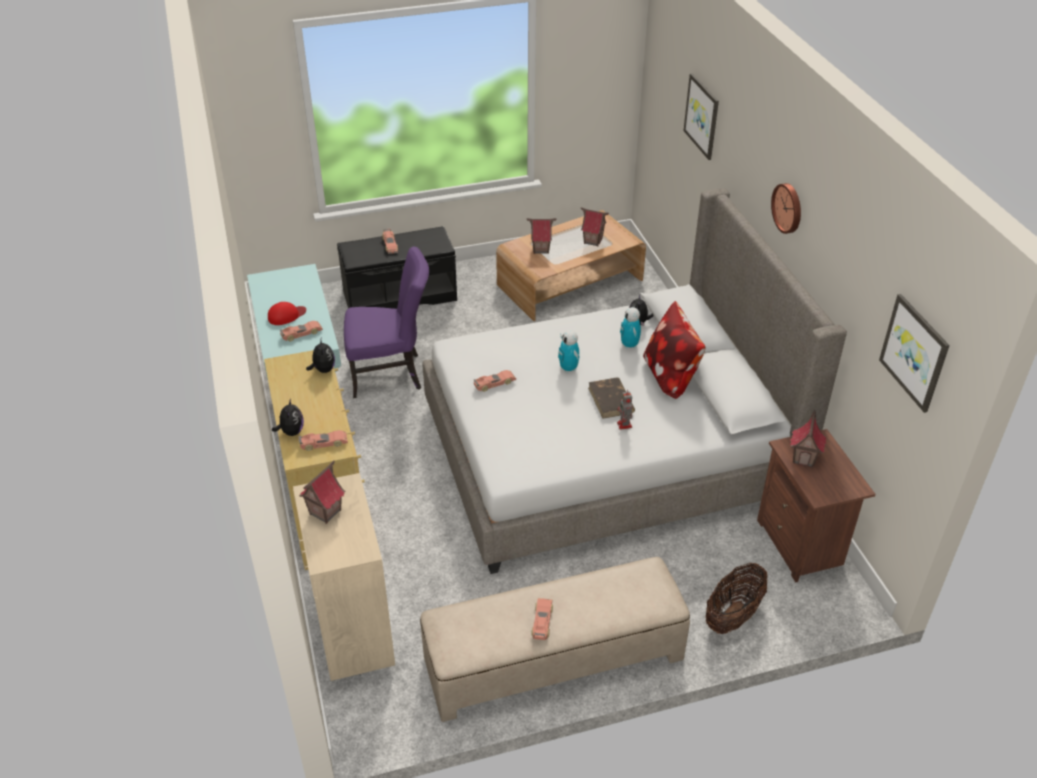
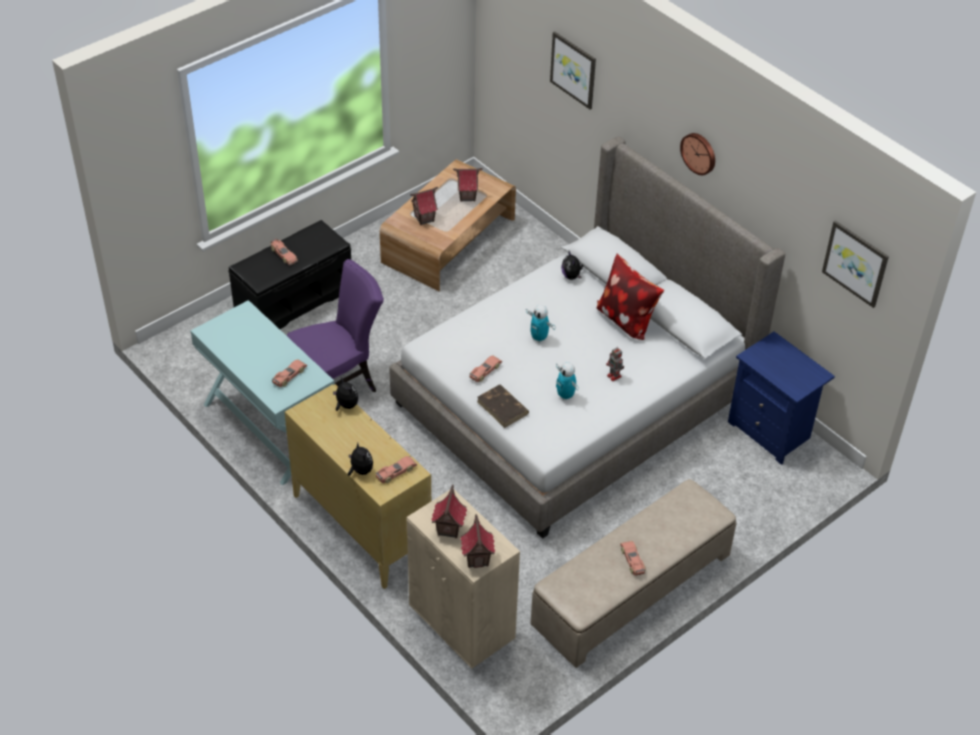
camera: 25 degrees left, 5 degrees up
(286, 315) = (261, 362): red cap -> none
(611, 400) = (591, 357): brown book -> brown book (503, 408)
(629, 345) = (576, 300): toy robot -> toy robot (565, 396)
(732, 615) = (748, 507): basket -> none
(802, 544) = (771, 431): brown nightstand -> blue nightstand
(804, 458) = (769, 362): toy house -> toy house (477, 559)

